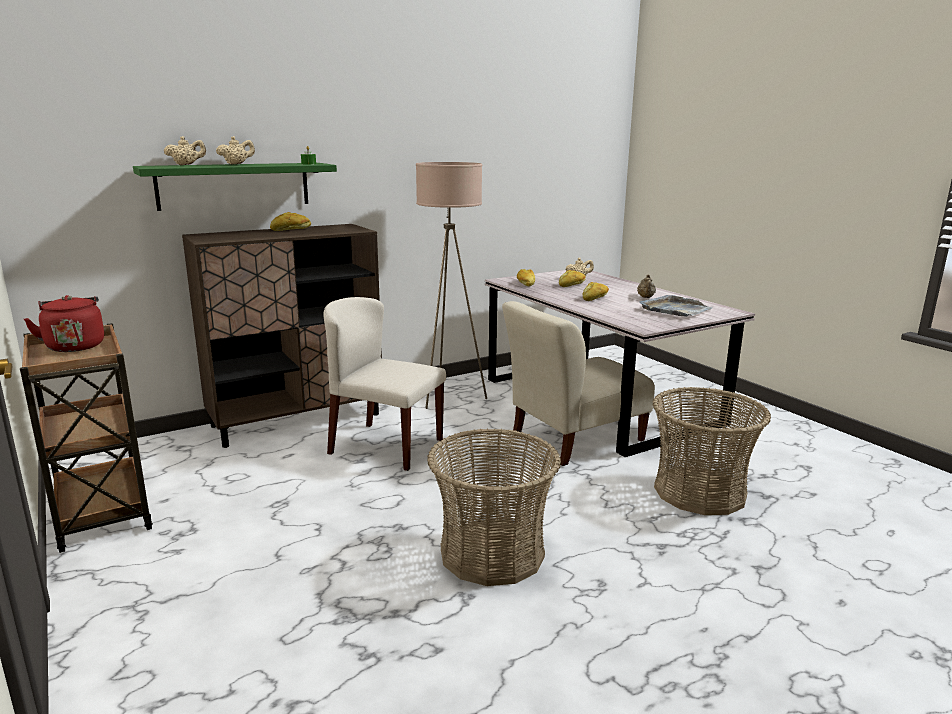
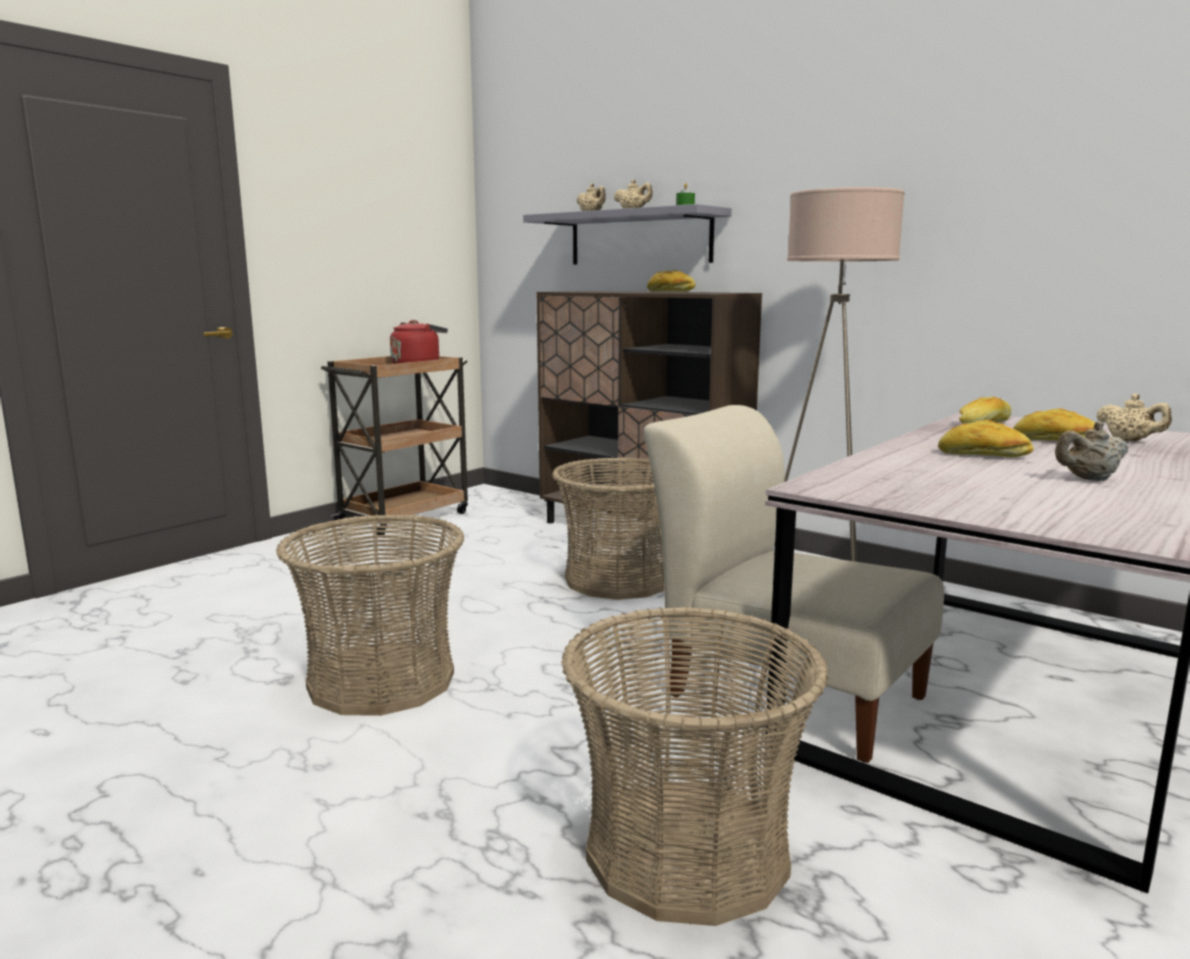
camera: 70 degrees right, 5 degrees down
(234, 185) = (639, 238): green shelf -> grey shelf
(385, 446) = (618, 579): beige chair -> basket
(675, 309) = (1031, 499): grey tray -> none

